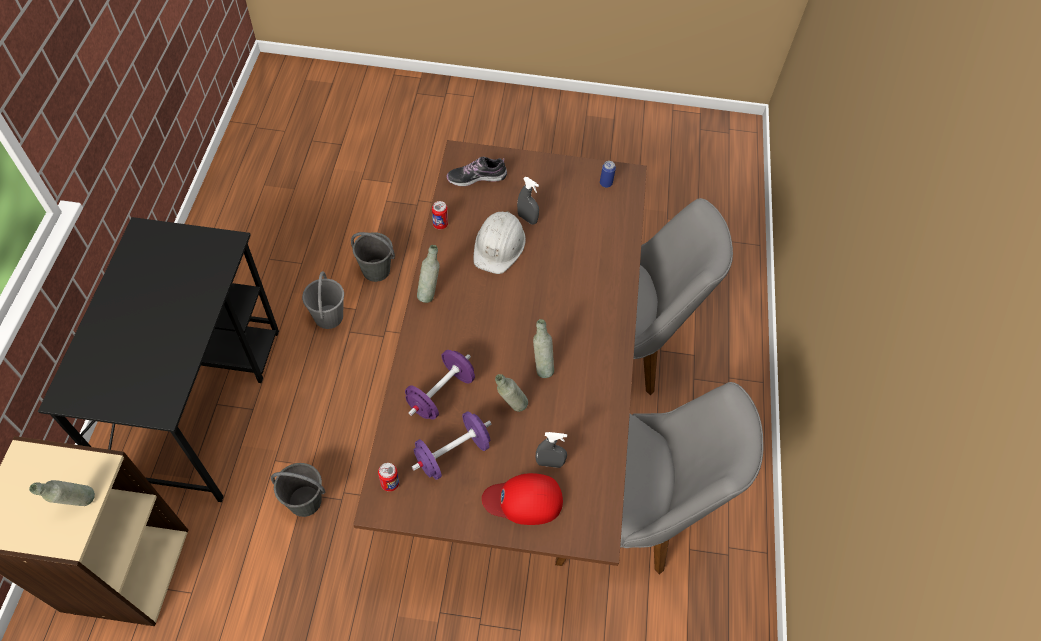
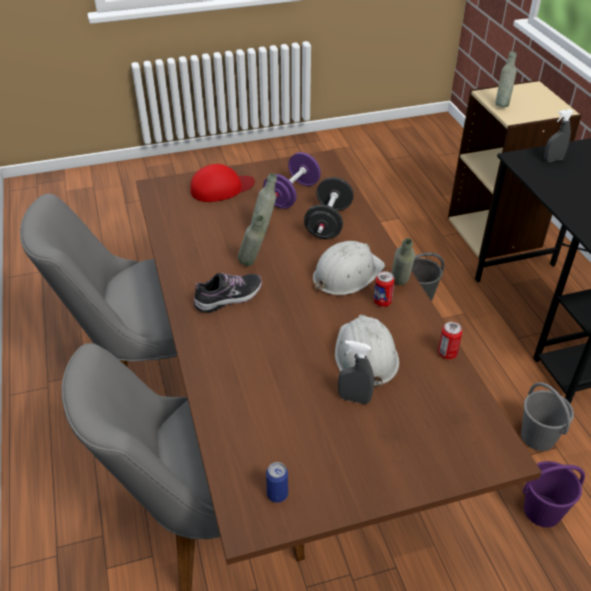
camera: 160 degrees right, 15 degrees down
(376, 270) = (541, 511): grey bucket -> purple bucket
(390, 483) = (325, 170): can -> can (382, 302)
(440, 394) = (328, 223): purple dumbbell -> black dumbbell
(464, 323) = (346, 274): none -> white hard hat
(476, 177) = (455, 429): shoe -> shoe (229, 297)
(549, 463) = (212, 211): grey spray bottle -> grey spray bottle (553, 159)

